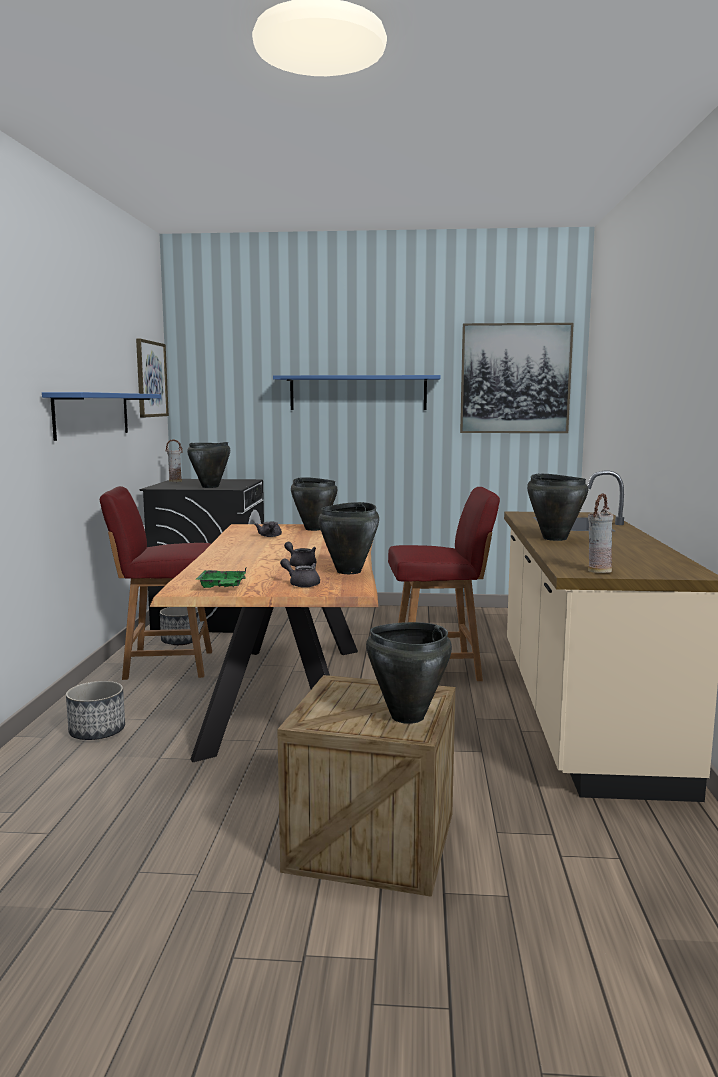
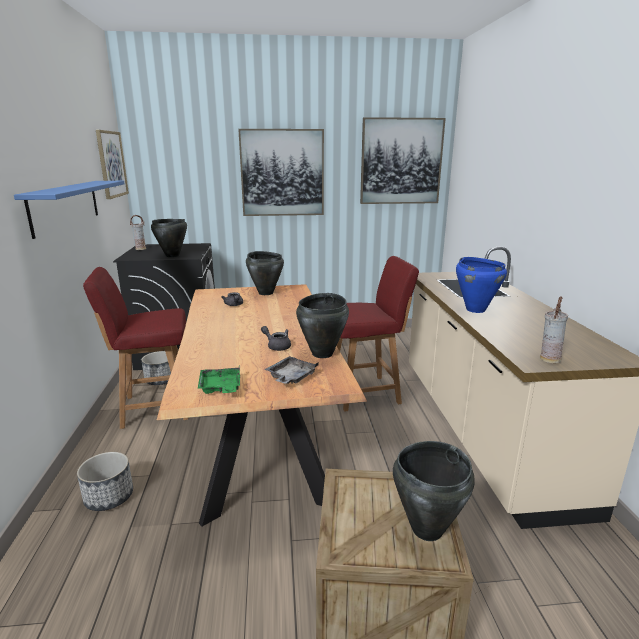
camera: 10 degrees left, 10 degrees up
(301, 584) = (291, 377): grey teapot -> grey tray
(358, 393) = (282, 173): blue shelf -> picture
(554, 538) = (475, 309): black cooking pot -> blue cooking pot

